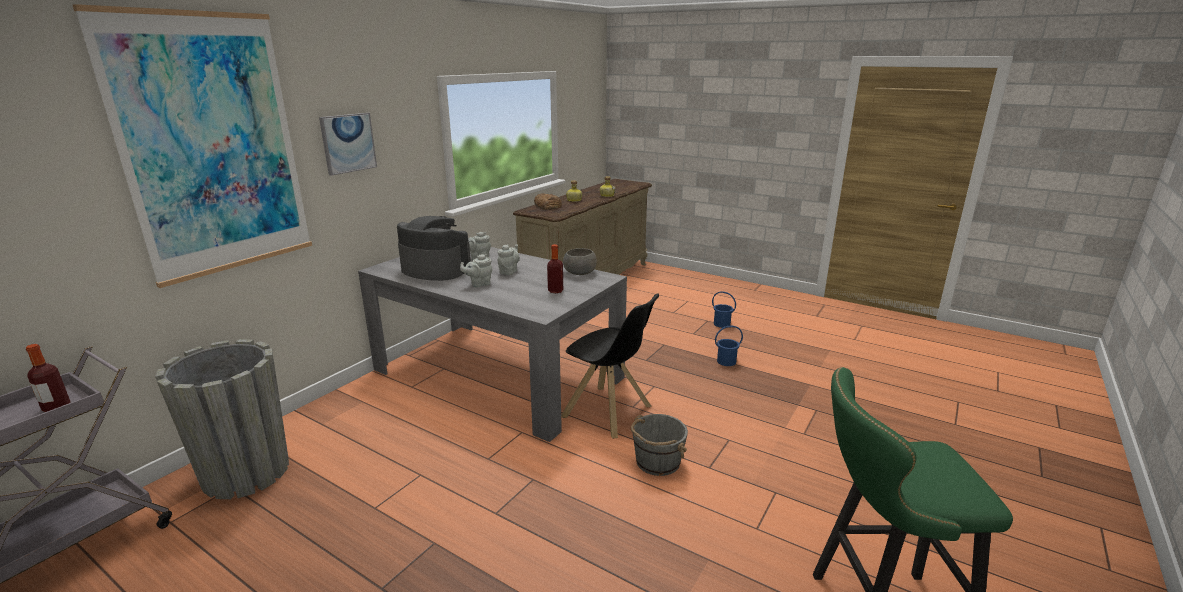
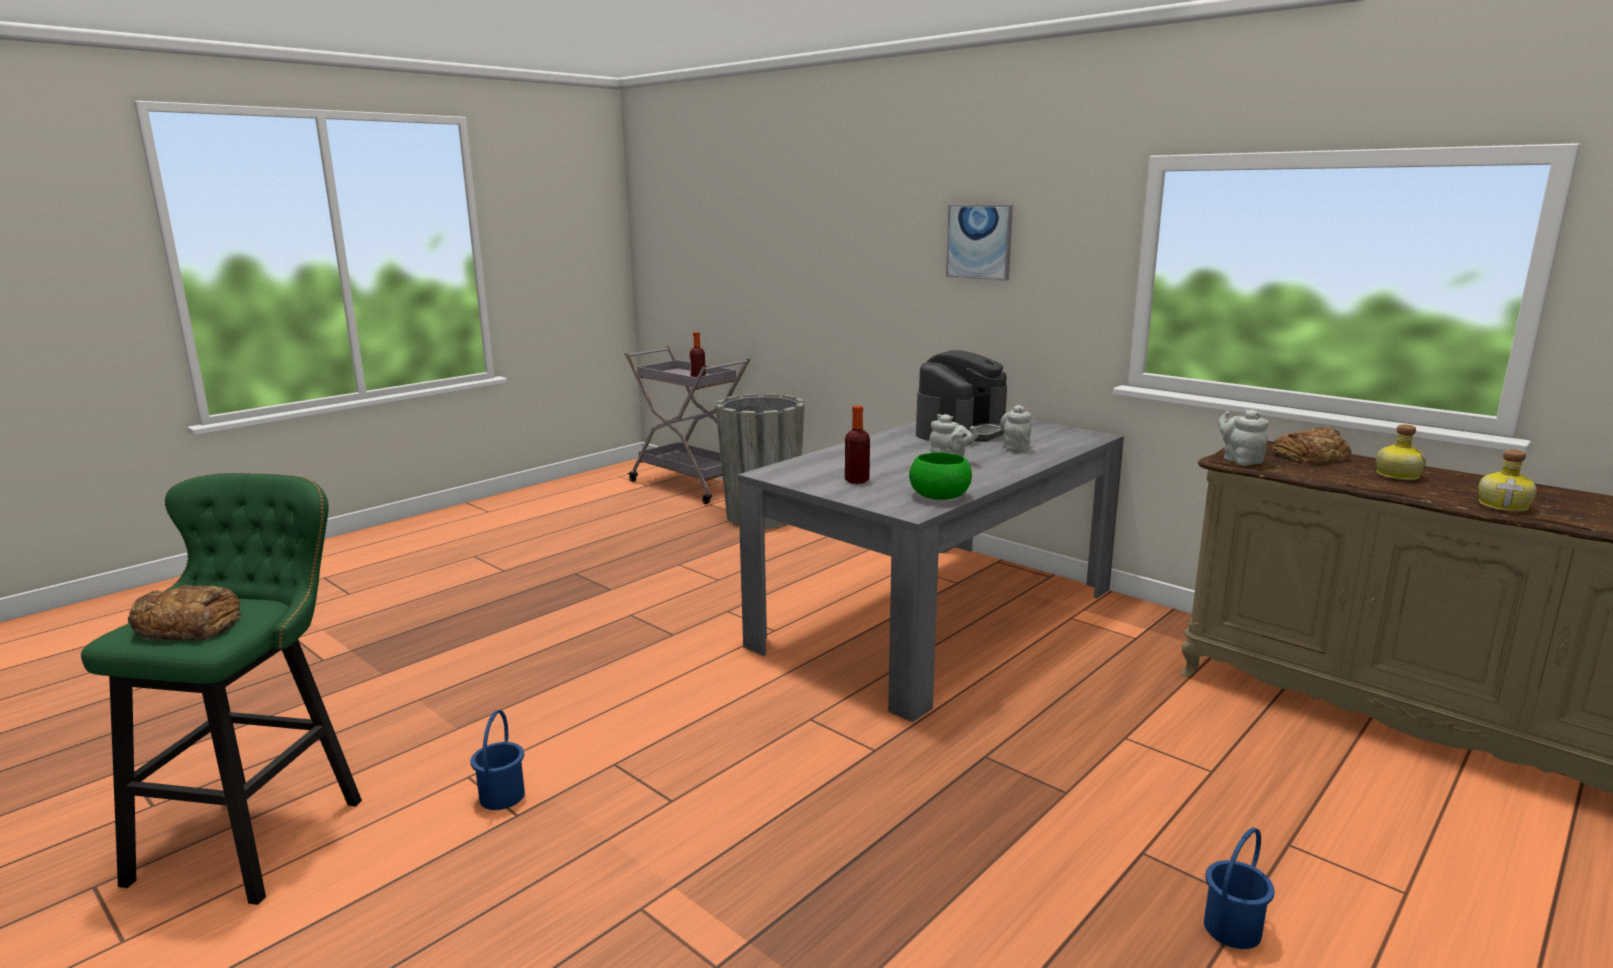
camera: 100 degrees right, 5 degrees down
(212, 146) = (852, 222): picture -> none
(479, 284) = (896, 449): grey teapot -> grey teapot (1239, 460)
(579, 272) = (940, 496): grey bowl -> green bowl
(609, 412) = (800, 696): black chair -> none
(657, 462) = (654, 720): grey bucket -> none
(726, 361) = (978, 874): blue bucket -> blue bucket (503, 796)
(940, 467) = (189, 625): none -> bread

